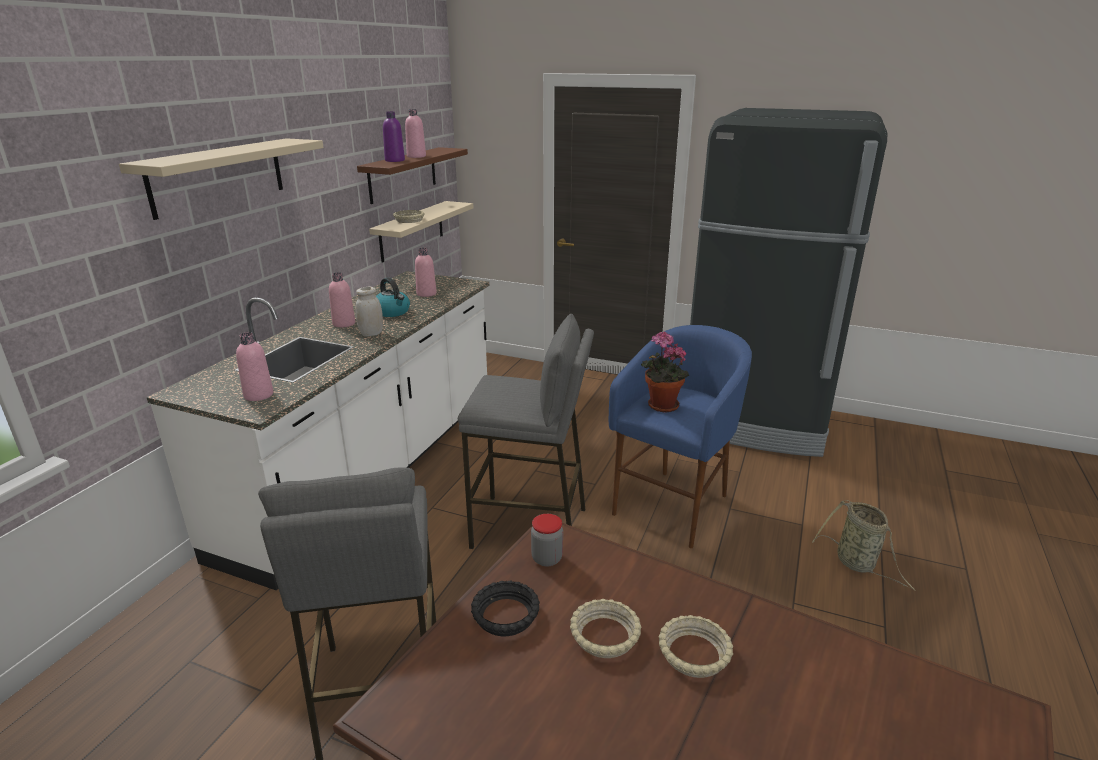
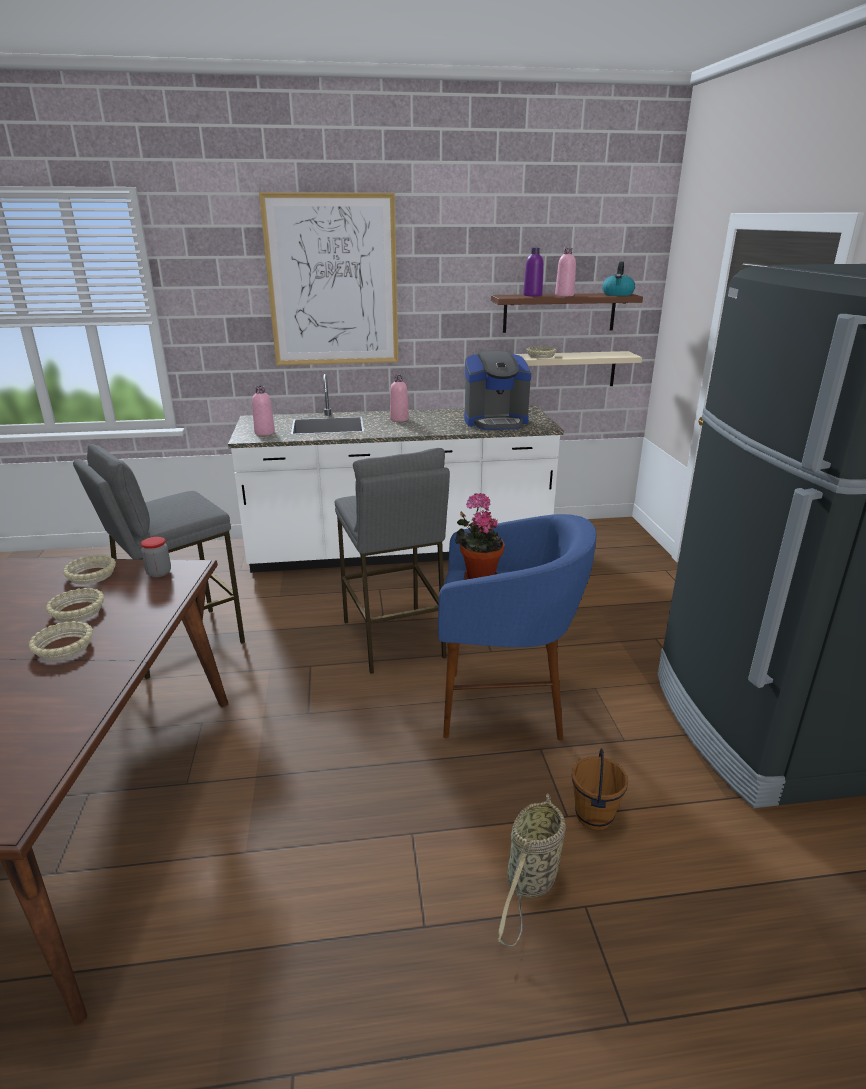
camera: 60 degrees right, 0 degrees up
(218, 176) = (333, 282): beige shelf -> picture
(371, 333) = (392, 429): white jar -> none
(392, 312) = (441, 423): kettle -> kettle (617, 294)
(426, 294) = (495, 422): pink bottle -> coffee machine
(505, 615) = (91, 575): black bowl -> beige bowl
(806, 514) = (594, 816): none -> brown bucket

